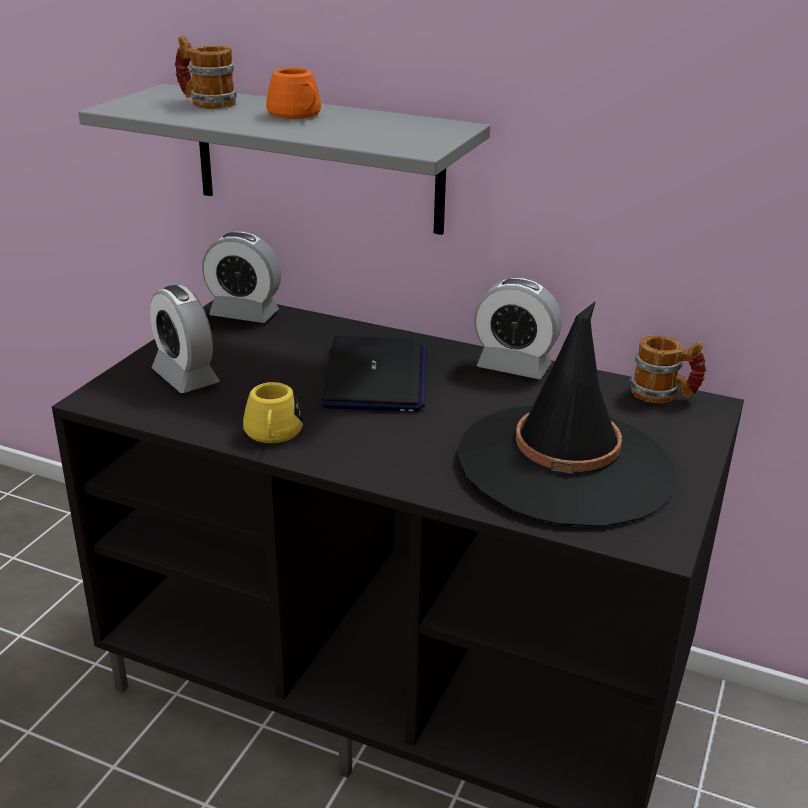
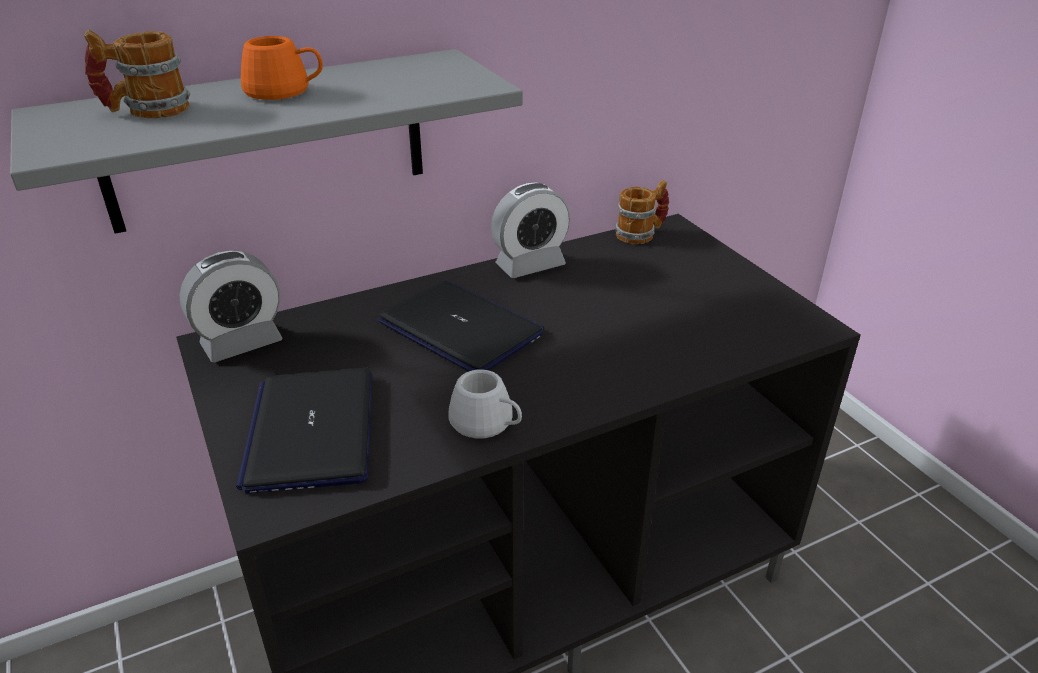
camera: 50 degrees left, 5 degrees up
(185, 377) = (311, 430): alarm clock -> laptop
(273, 435) = (488, 424): yellow mug -> white mug
(565, 465) = (688, 311): black hat -> none

